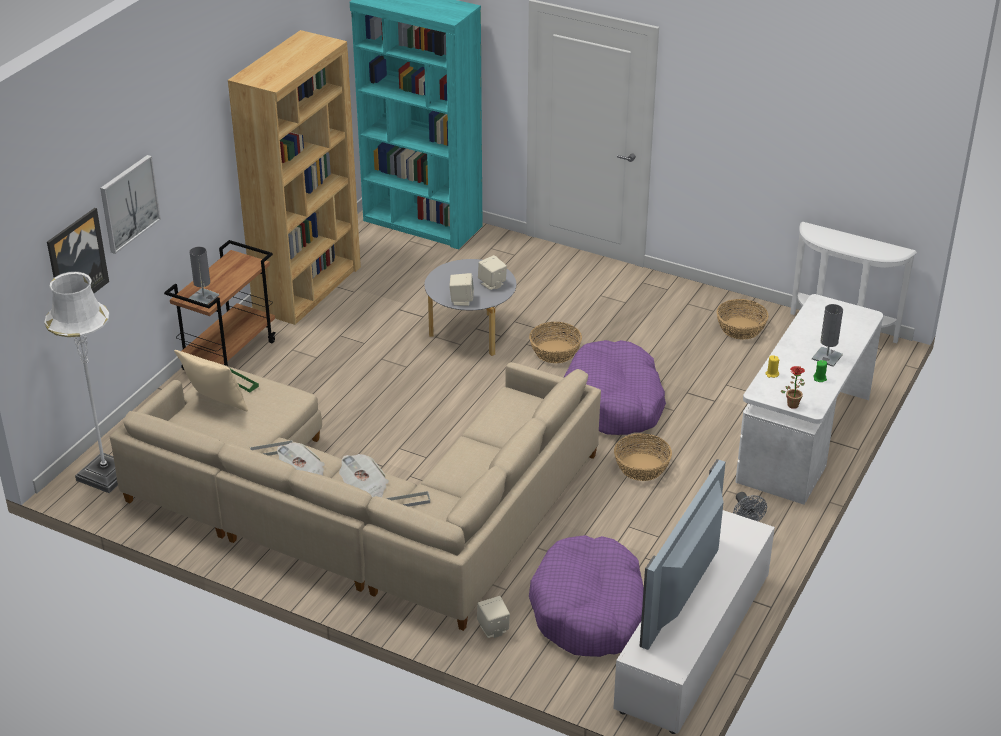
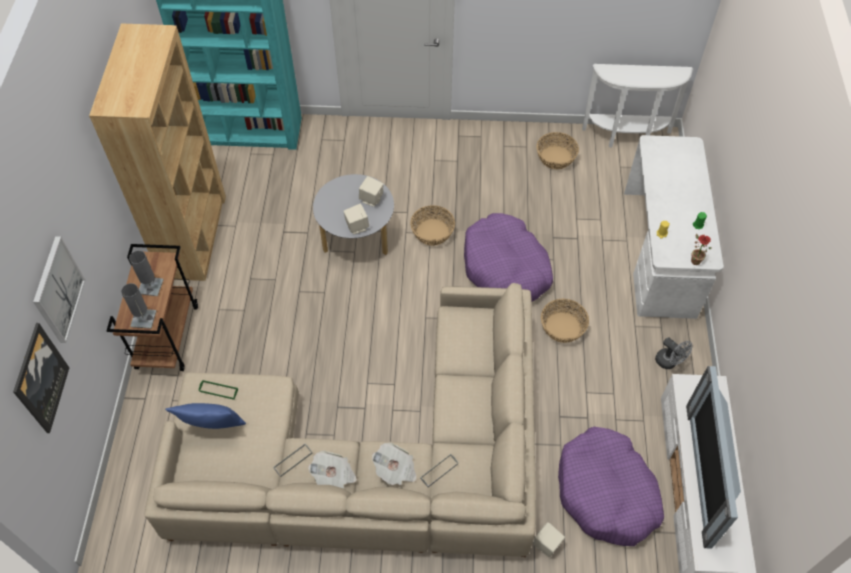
camera: 25 degrees left, 20 degrees up
(105, 474) = (132, 517): white floor lamp -> none
(215, 405) = (213, 428): beige pillow -> blue pillow
(827, 357) = (689, 200): grey table lamp -> grey table lamp (150, 286)

